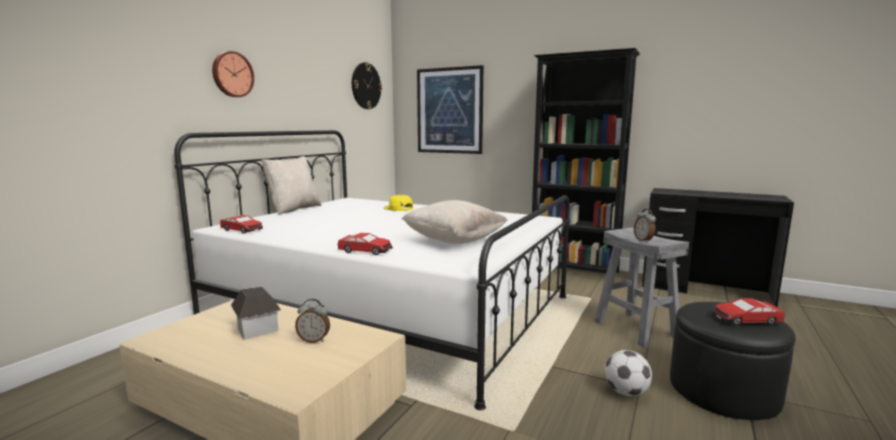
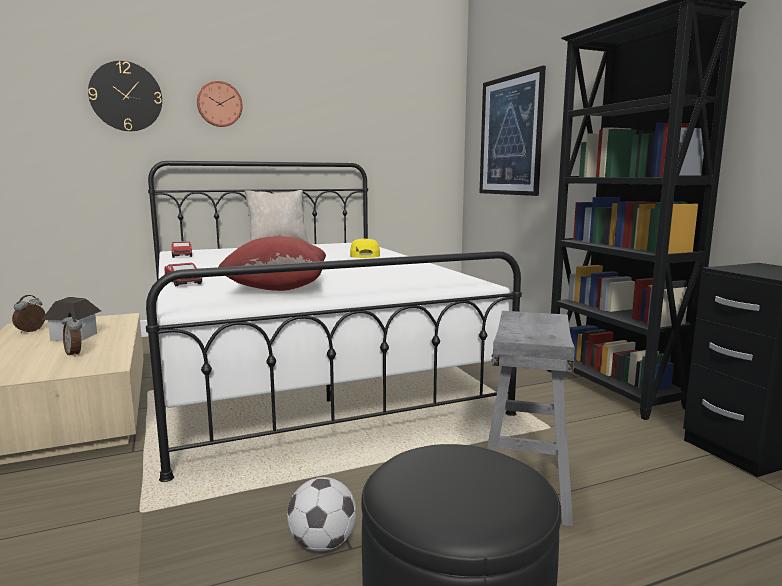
camera: 40 degrees right, 0 degrees up
(366, 86) = (414, 109): wall clock -> wall clock (126, 96)
(454, 241) = (278, 288): beige pillow -> red pillow
(644, 240) = (513, 331): alarm clock -> alarm clock (31, 331)
(746, 320) = (455, 493): toy car -> none

